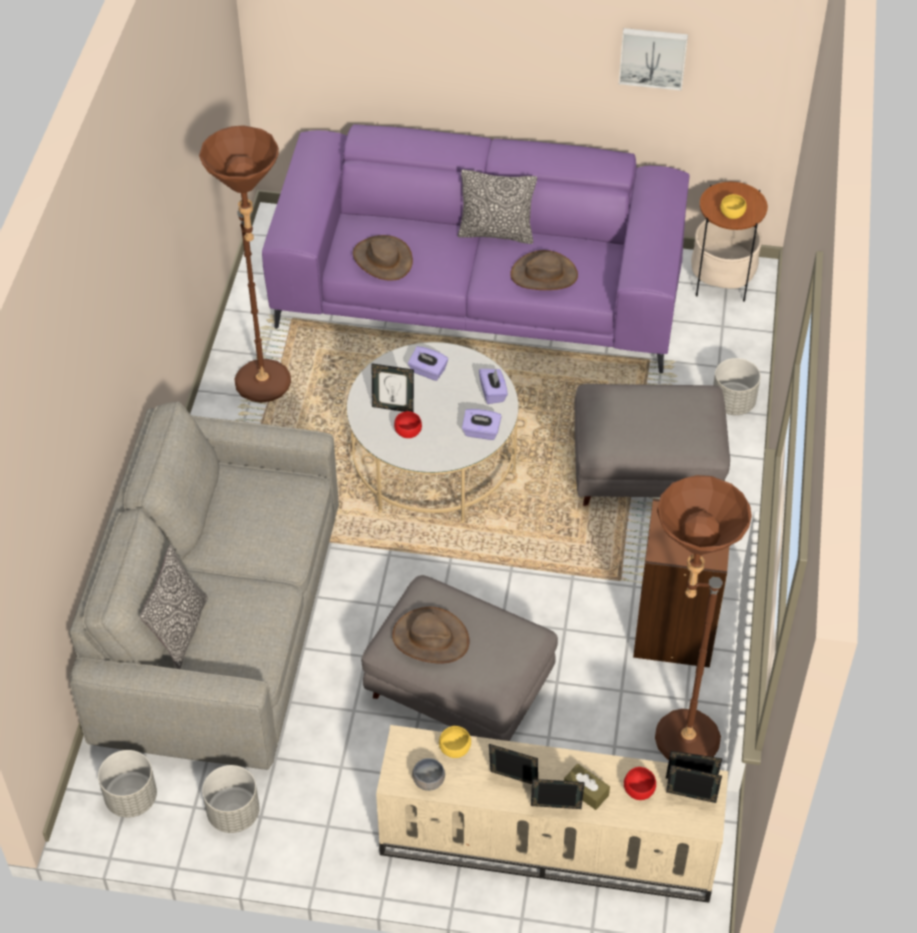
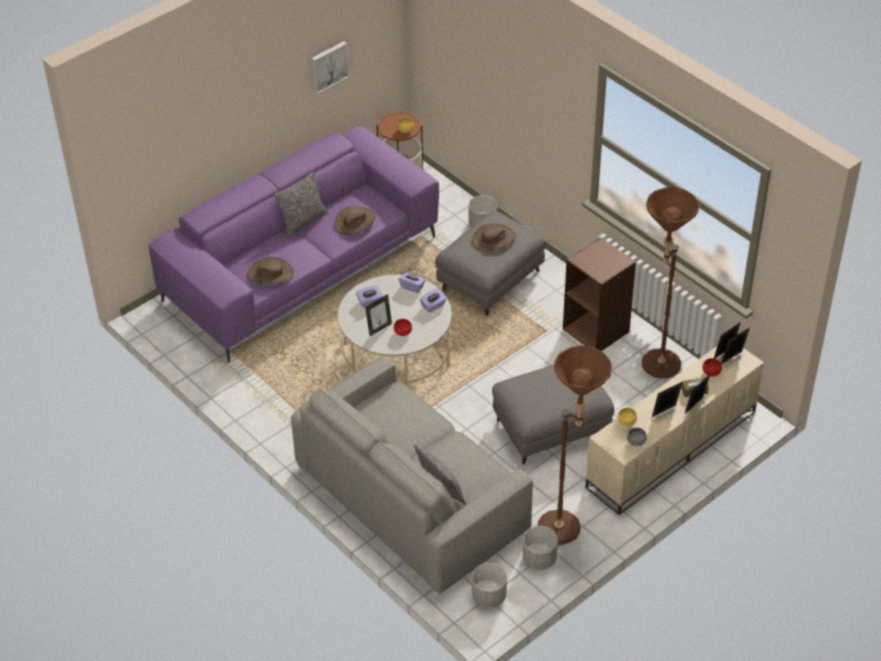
camera: 50 degrees left, 5 degrees down
(266, 391) = (270, 391): brown floor lamp -> brown floor lamp (568, 530)
(430, 638) = (542, 400): brown hat -> brown hat (493, 239)

